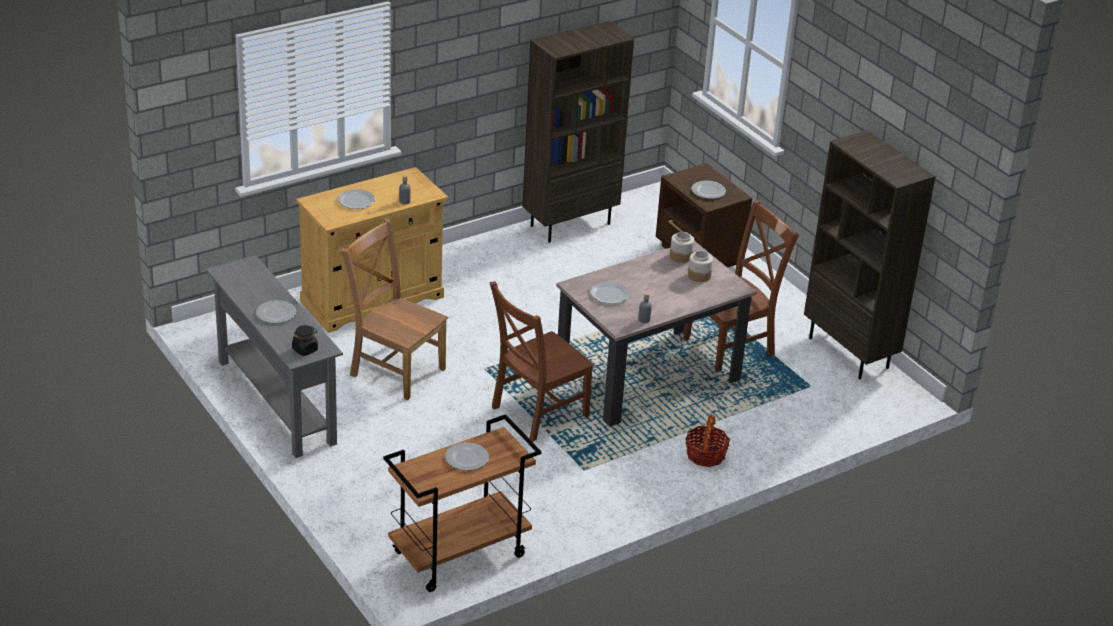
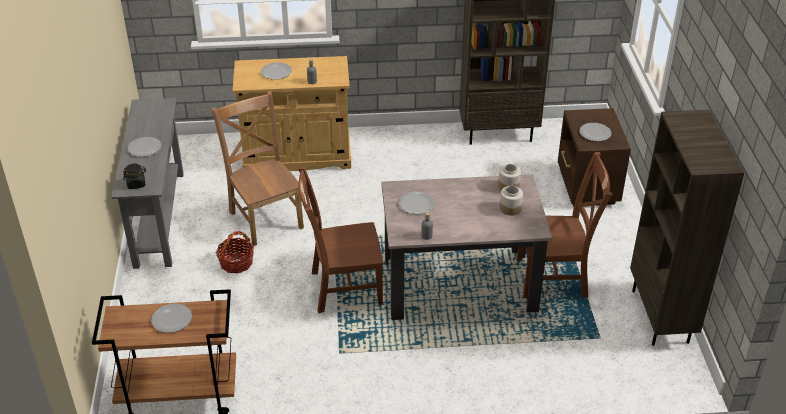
camera: 30 degrees right, 5 degrees up
(705, 455) = (454, 374): basket -> basket (236, 263)

